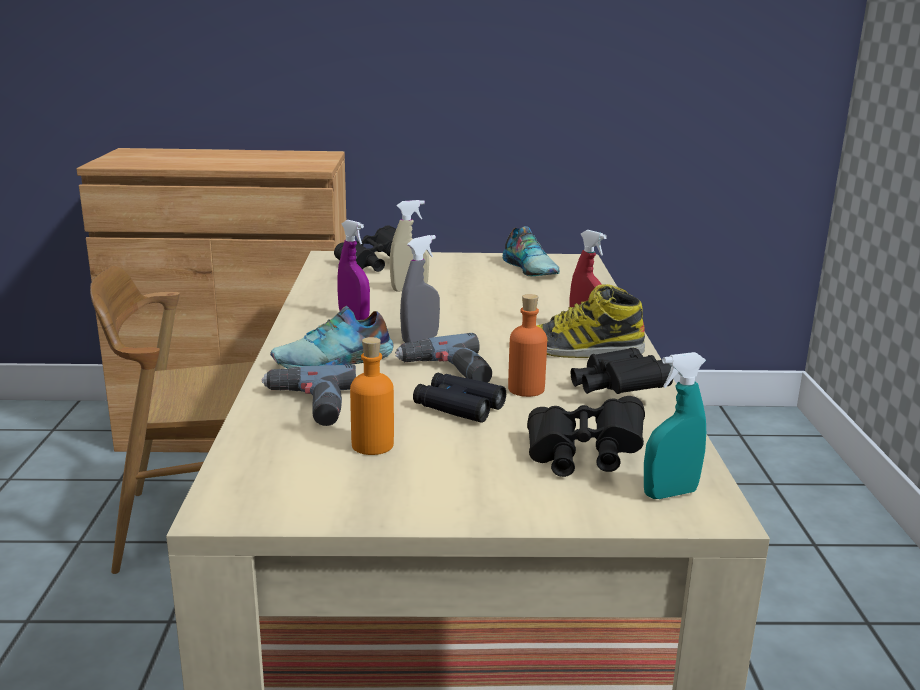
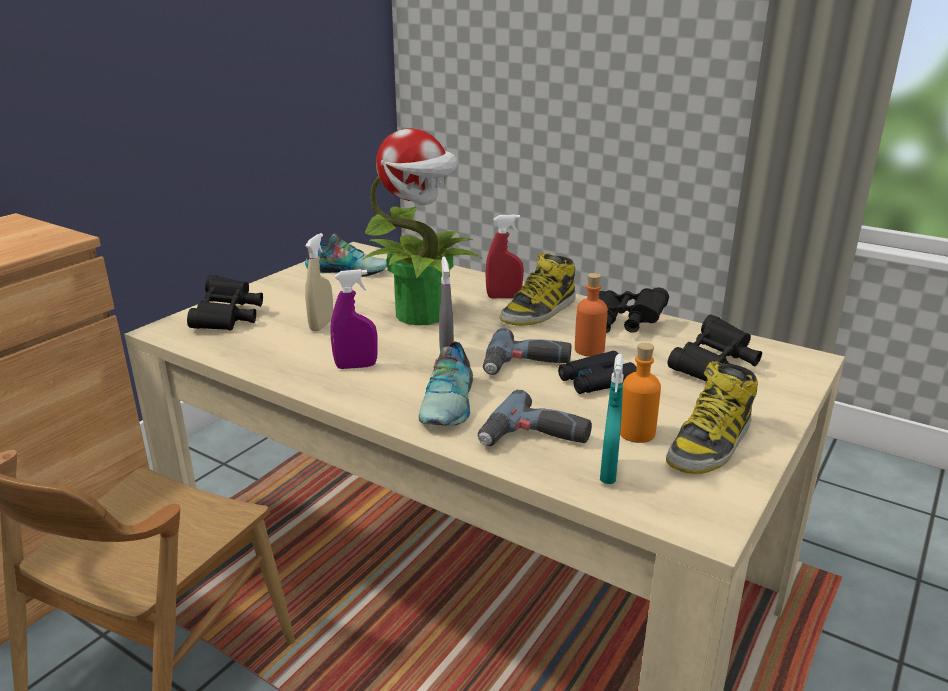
camera: 55 degrees left, 5 degrees up
(393, 485) = (710, 444): none -> boot
(488, 313) = (423, 314): none -> potted plant
(670, 493) = (779, 361): turquoise spray bottle -> turquoise spray bottle (608, 472)

